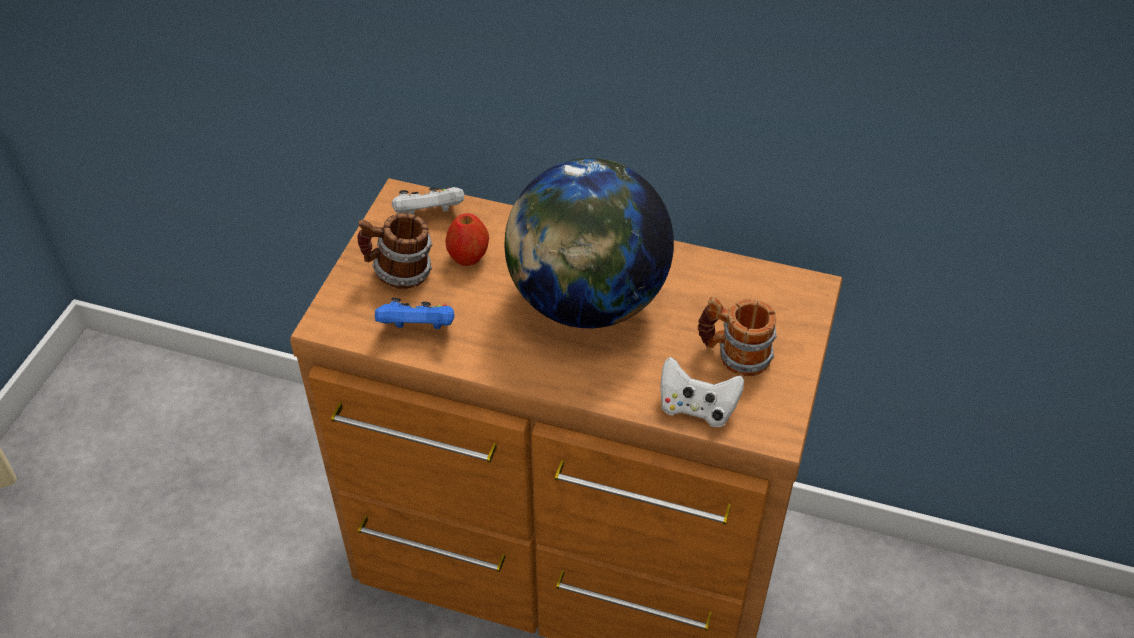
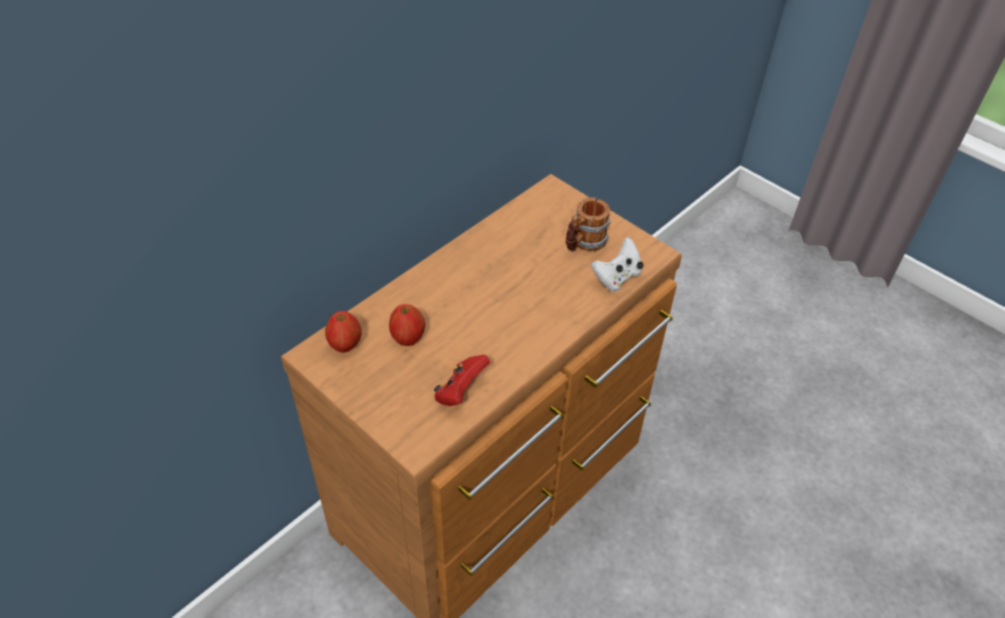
camera: 65 degrees left, 0 degrees up
(400, 274) = (395, 384): mug -> none
(418, 329) = (460, 392): blue game controller -> red game controller
(429, 215) = (345, 345): white game controller -> apple
(587, 302) = (495, 292): globe -> none

